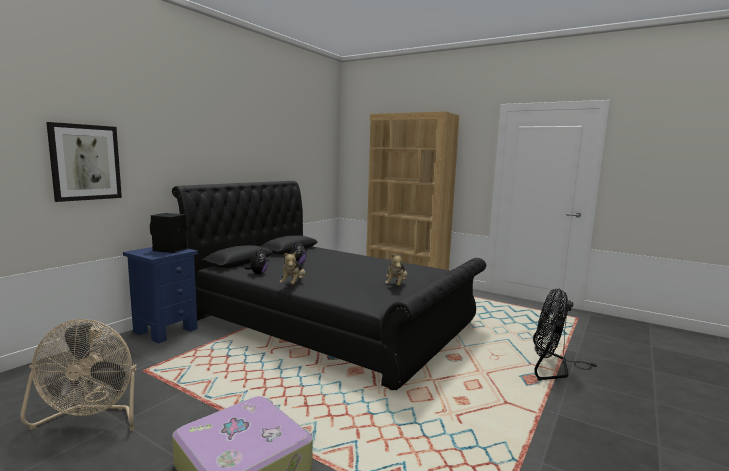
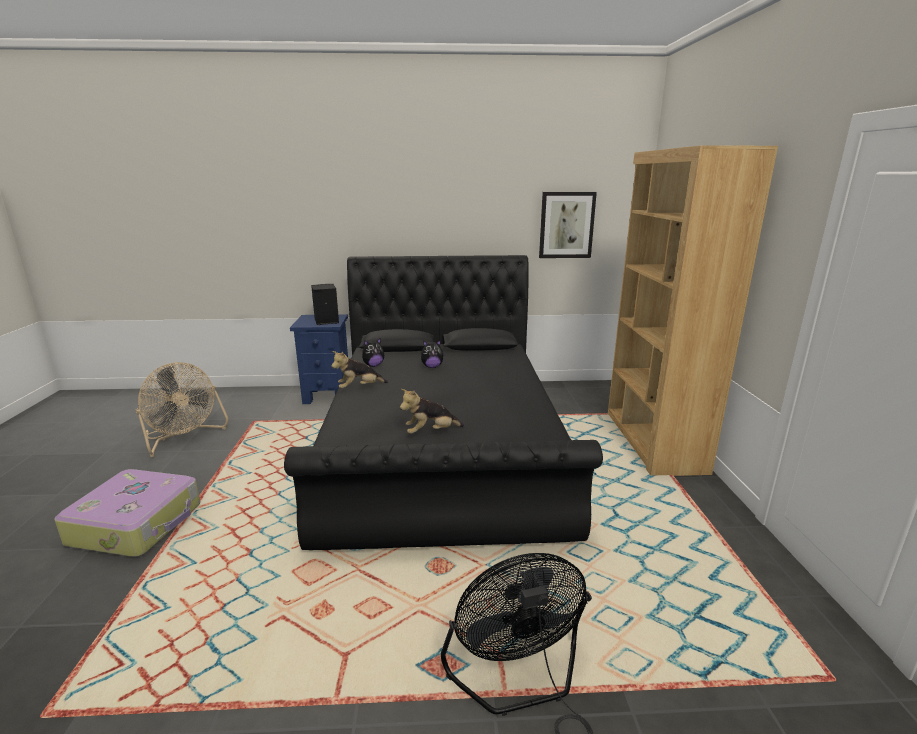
camera: 55 degrees right, 10 degrees up
(85, 162) = (269, 232): picture -> picture (566, 225)
(90, 417) = (180, 438): beige fan -> beige fan turned 105 degrees counterclockwise

